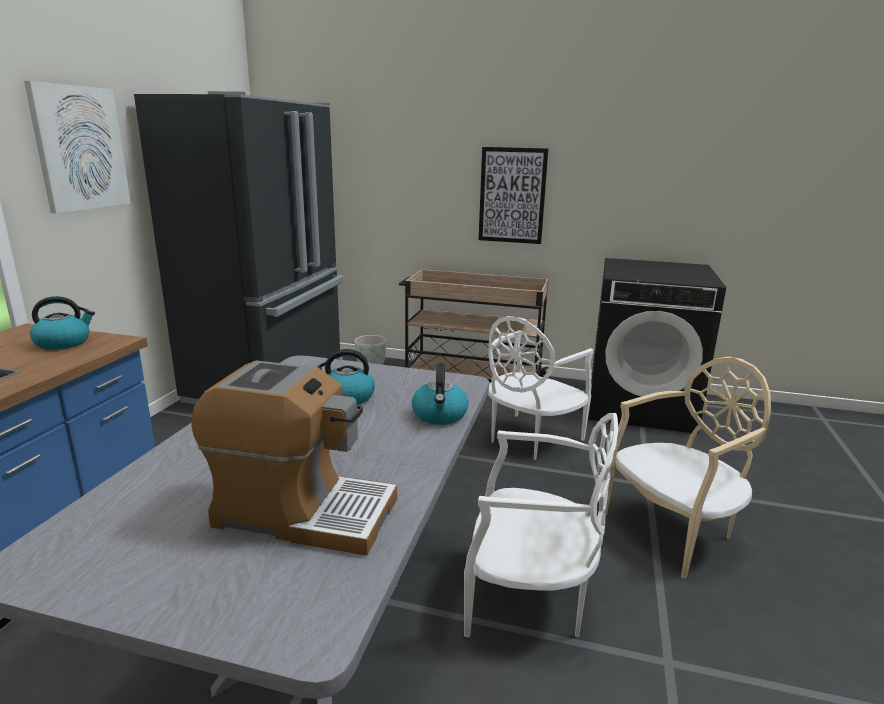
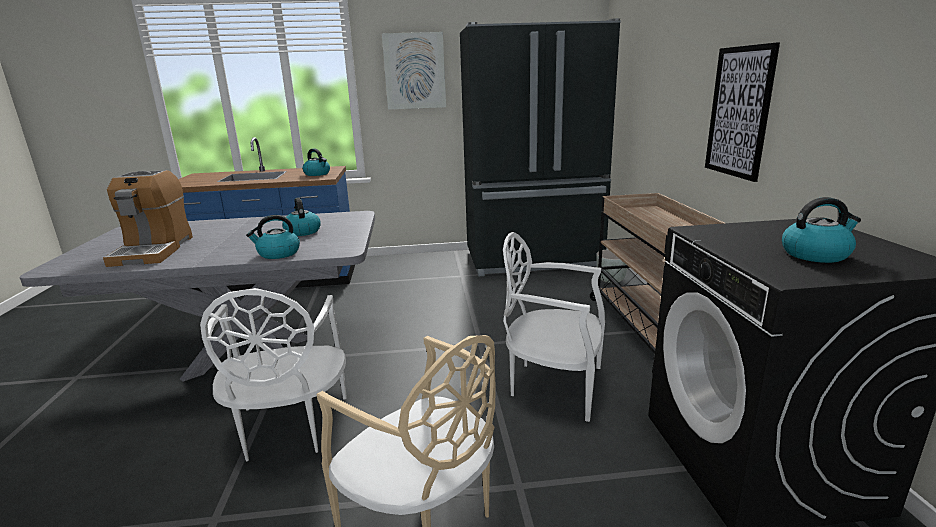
camera: 70 degrees right, 0 degrees up
(674, 272) = (815, 254): none -> kettle

